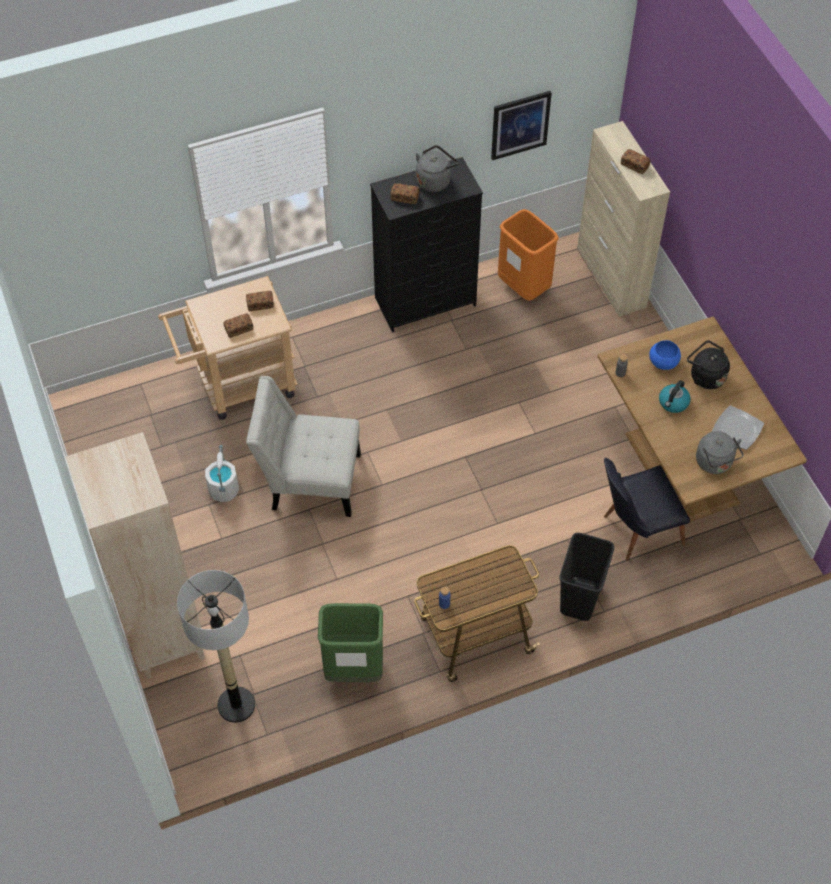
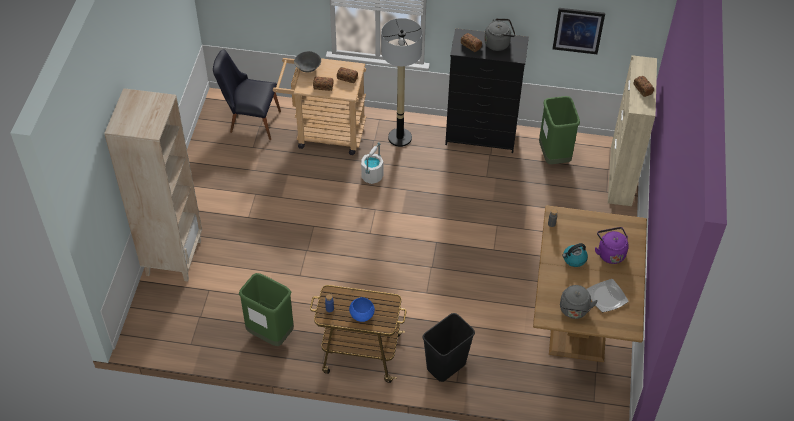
camera: 30 degrees right, 5 degrees down
(201, 313) = (308, 67): none -> grey bowl
(224, 490) = (270, 190): white bucket -> white bucket (372, 176)
(236, 705) = (185, 317): floor lamp -> floor lamp (399, 137)
(310, 480) = (327, 209): white chair -> none
(524, 288) = (554, 156): orange trash can -> green trash can
(635, 530) = (516, 342): black chair -> black chair (250, 120)
(663, 363) = (587, 231): blue bowl -> blue bowl (361, 315)
(705, 376) = (610, 253): black kettle -> purple kettle

